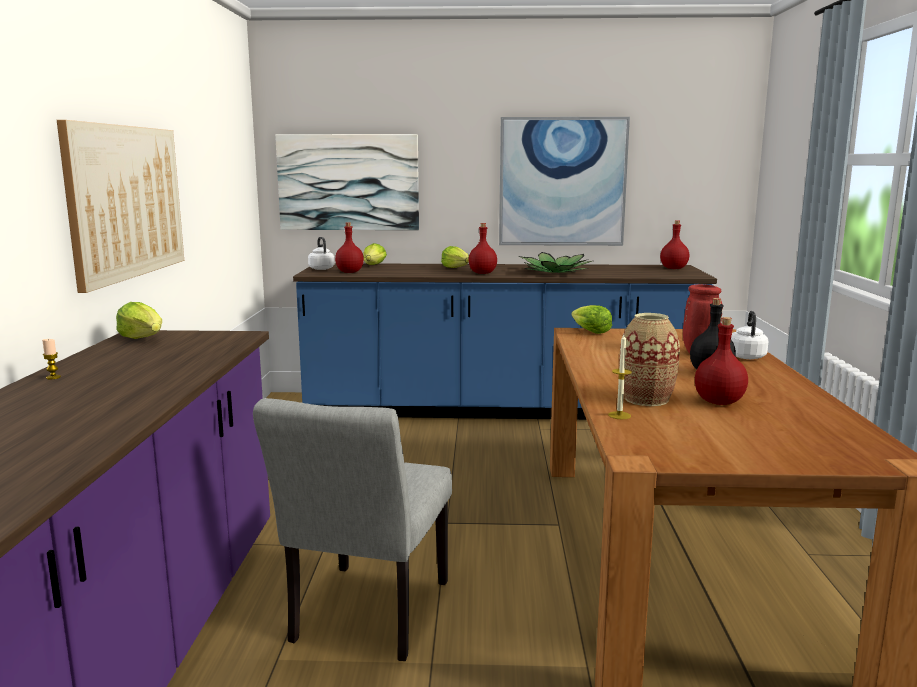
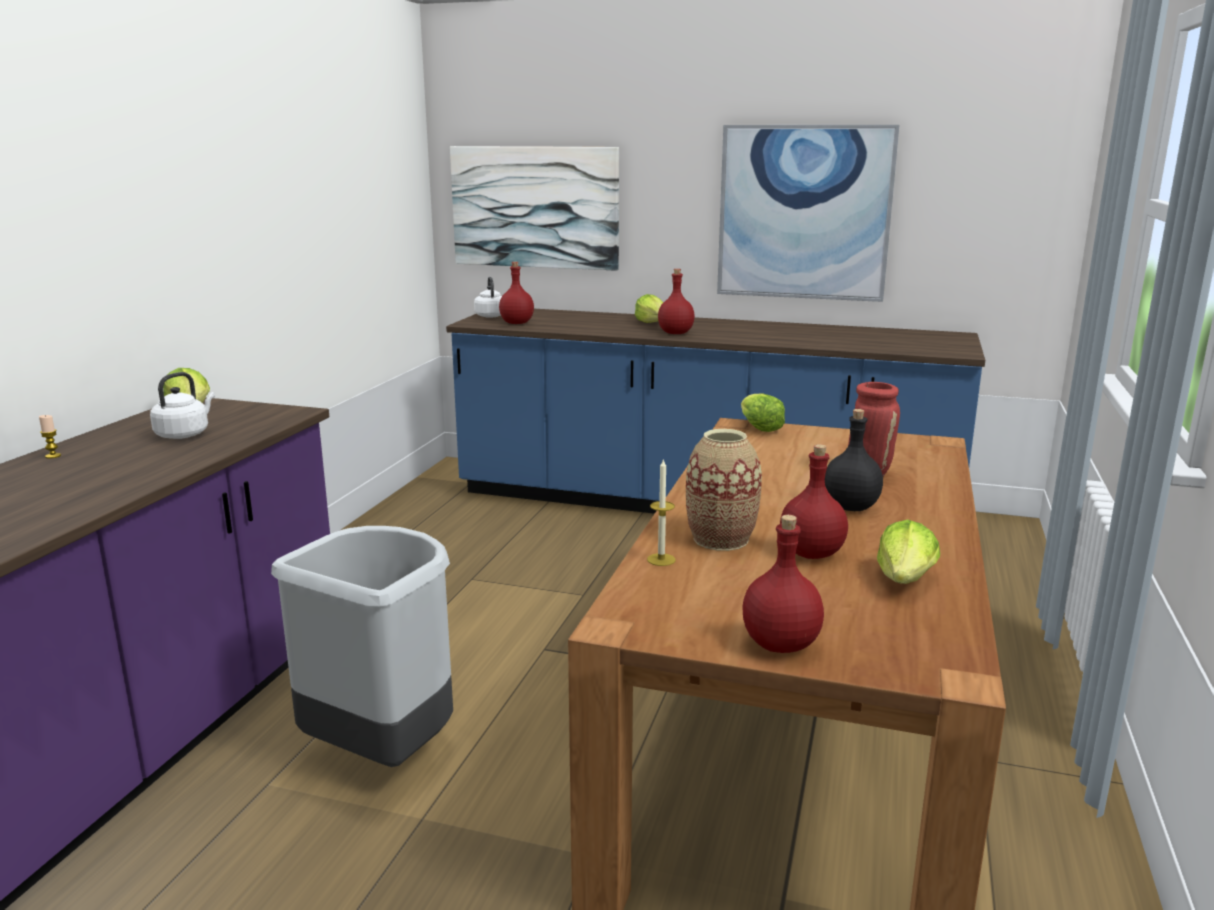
camera: 15 degrees right, 5 degrees up
(127, 201) = (200, 248): picture -> none
(365, 618) = (384, 753): grey chair -> grey trash can
(374, 265) = (557, 313): lettuce -> lettuce (905, 579)
(554, 272) = (770, 337): potted plant -> none
(674, 268) = (943, 338): red bottle -> red bottle (780, 645)
(746, 356) = (930, 484): white kettle -> white kettle (184, 434)

